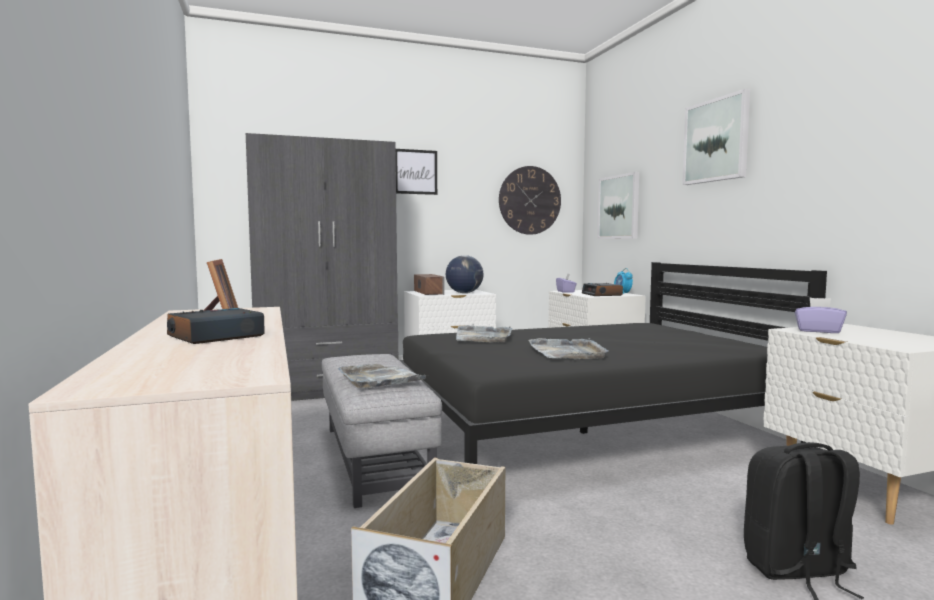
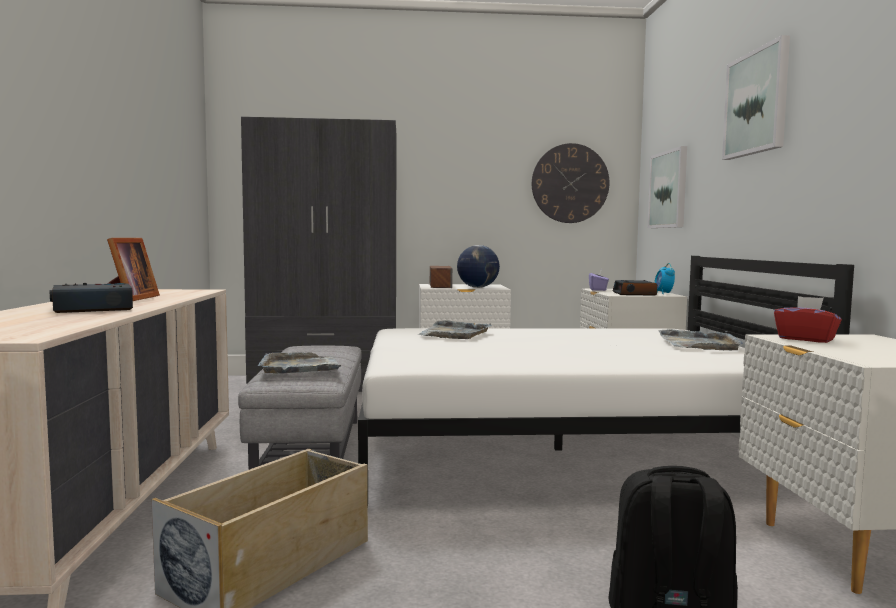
camera: 15 degrees right, 0 degrees up
(415, 172) = (435, 153): picture -> none
(568, 352) = (519, 352): grey tray -> grey tray (700, 344)
(586, 432) = (561, 449): black bed -> white bed
(818, 331) = (806, 339): purple tissue box -> red tissue box

